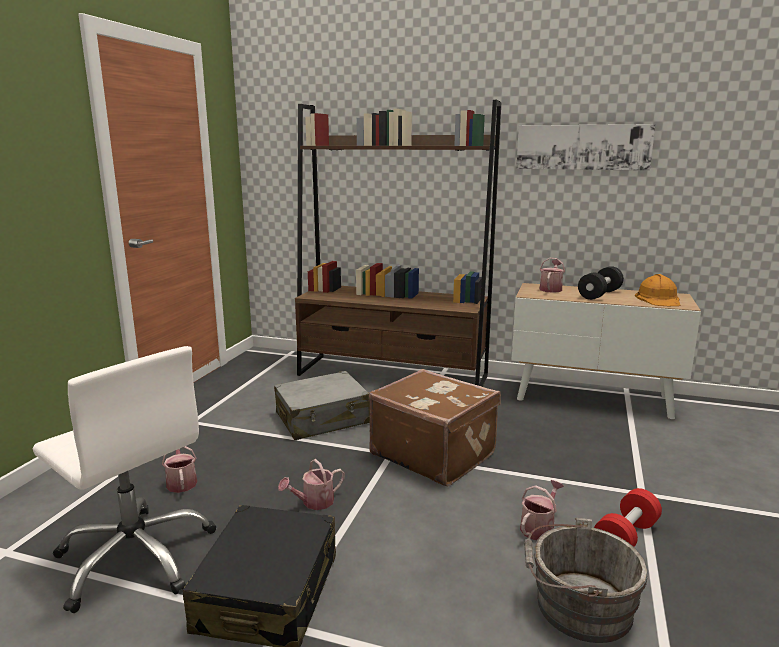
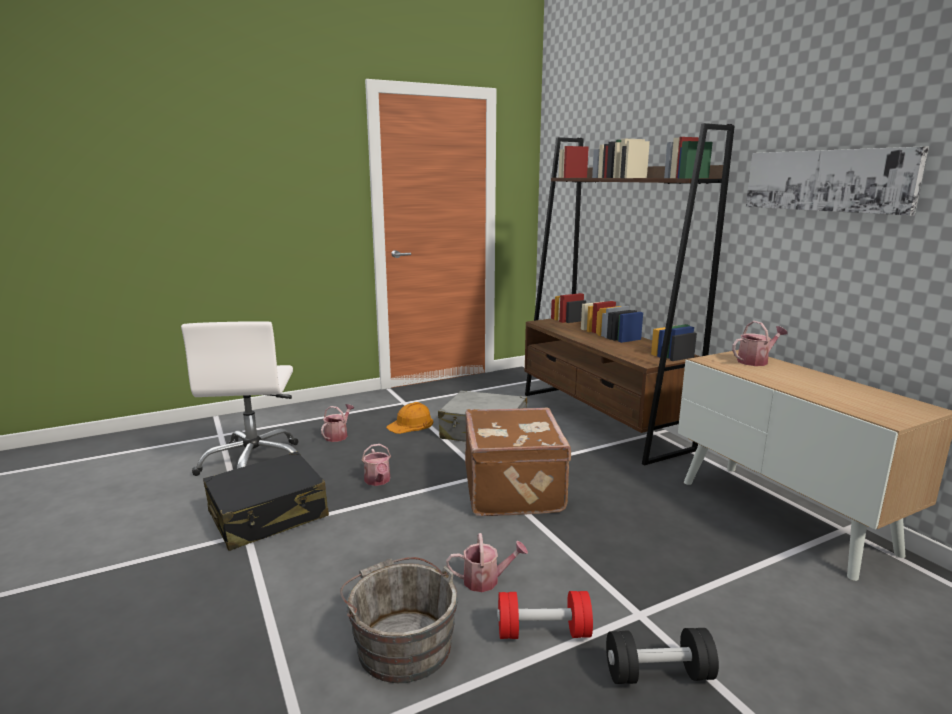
camera: 45 degrees right, 0 degrees up
(314, 503) = (378, 481): watering can -> watering can turned 120 degrees counterclockwise
(599, 294) = (801, 380): black dumbbell -> black dumbbell (658, 674)
(658, 299) = (875, 404): orange hard hat -> orange hard hat (411, 424)

